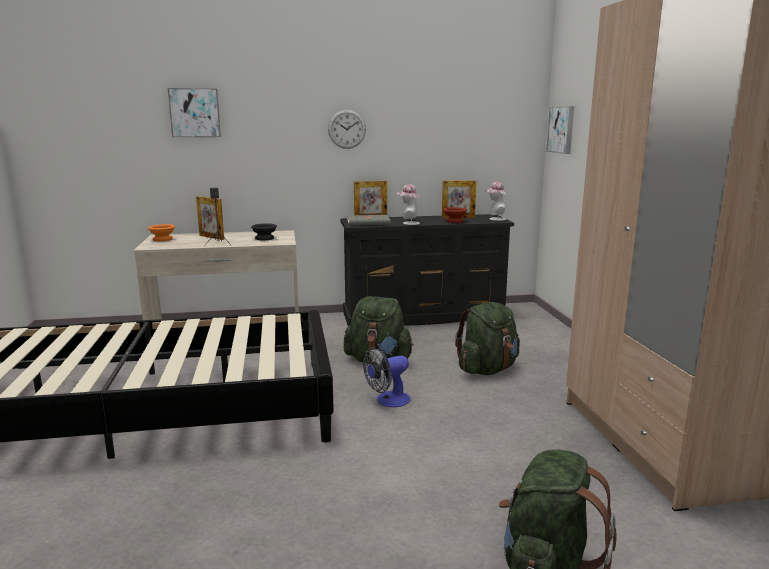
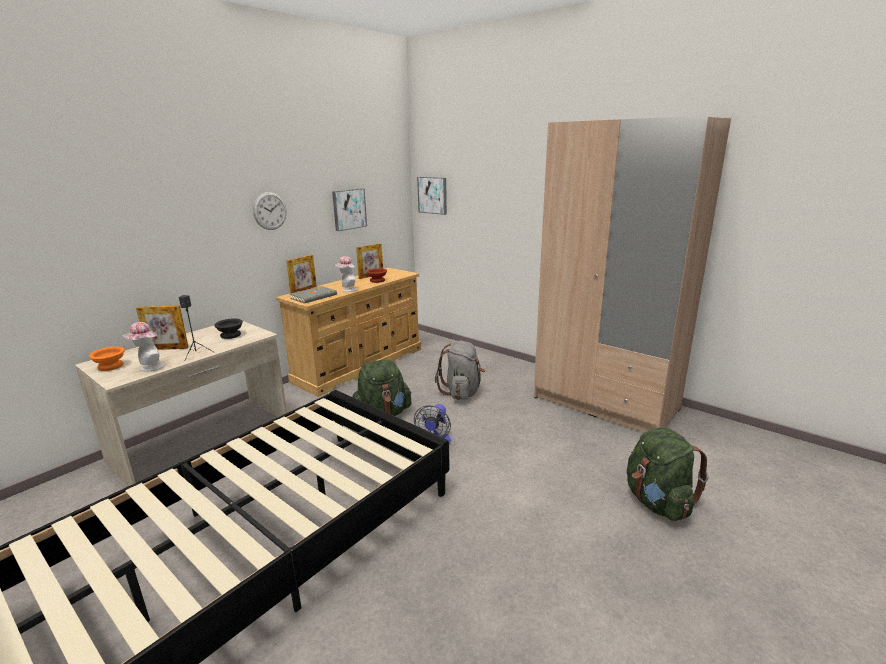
camera: 40 degrees left, 5 degrees up
(195, 113) = (106, 211): picture -> picture (349, 209)
(424, 316) = (360, 364): black dresser -> beige dresser
(487, 369) = (462, 392): green backpack -> grey backpack
(495, 219) = (400, 272): hat -> hat (149, 368)

